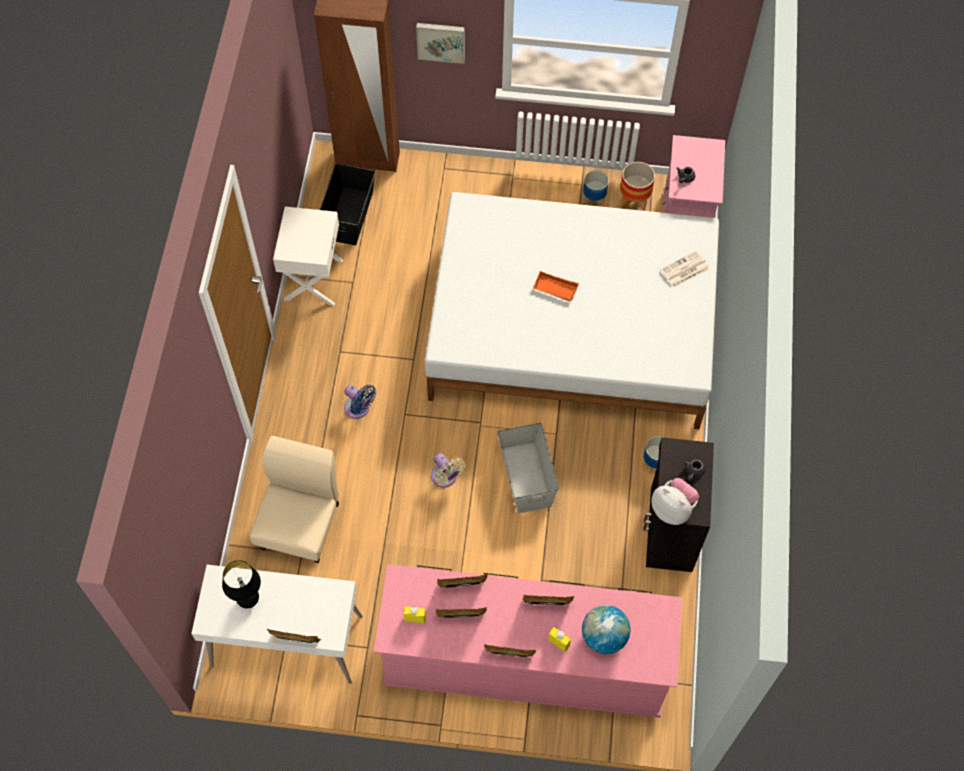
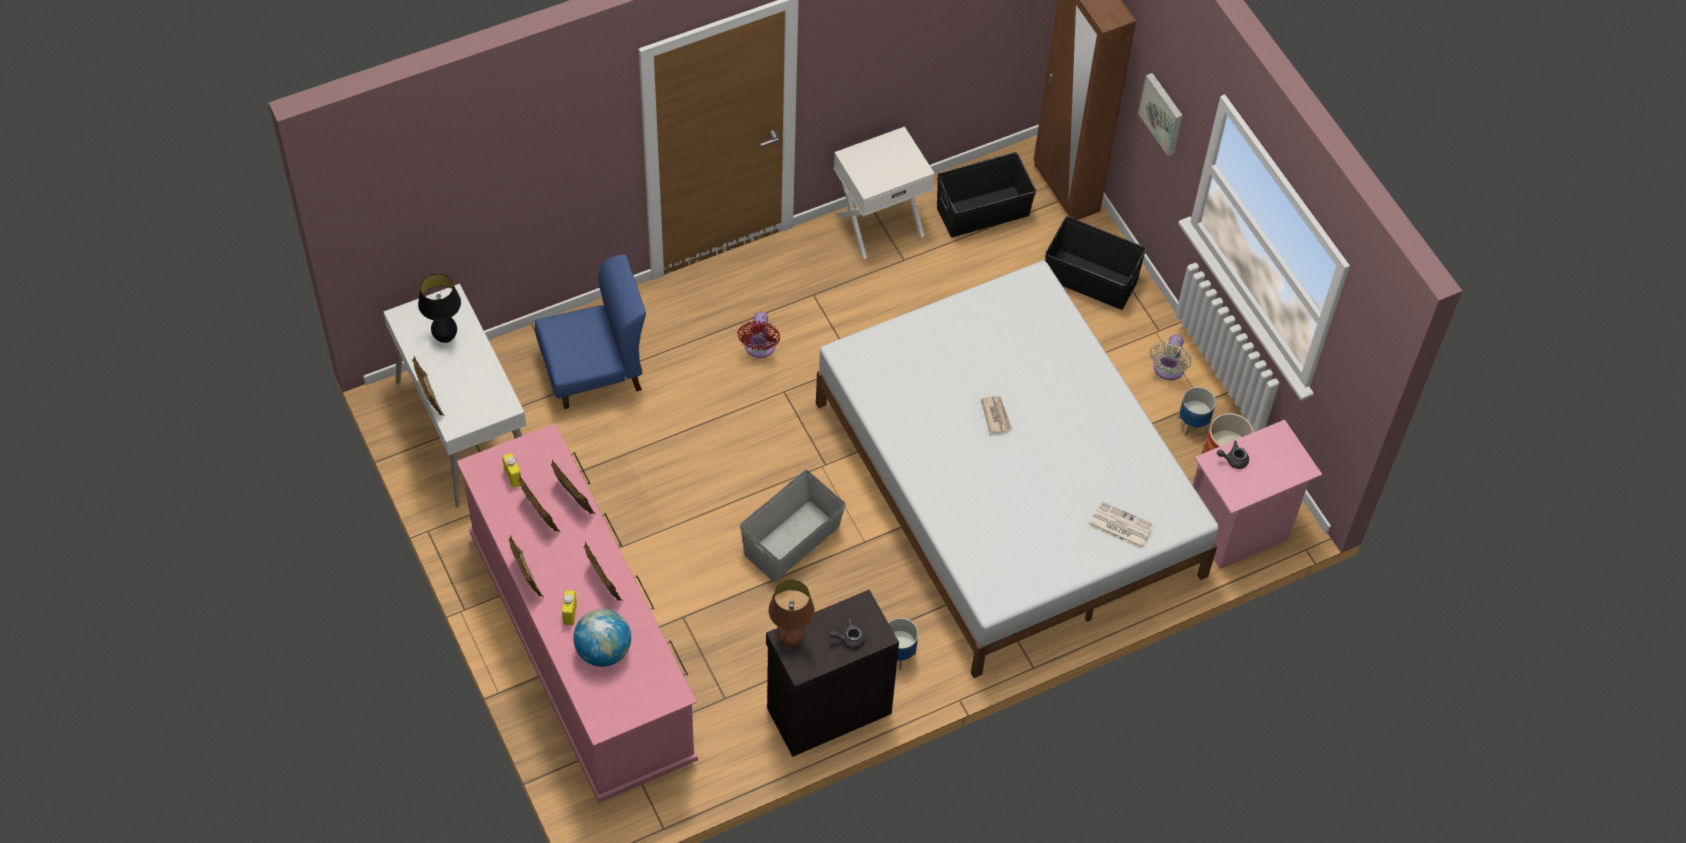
camera: 55 degrees right, 5 degrees down
(301, 525) = (594, 372): beige chair -> blue chair
(359, 409) = (759, 348): blue fan -> red fan
(445, 478) = (737, 467): beige fan -> beige fan (1167, 370)
(446, 188) = (1090, 278): none -> black storage box
(554, 289) = (996, 415): orange tray -> newspaper
(672, 509) = (790, 641): plush toy -> brown table lamp

